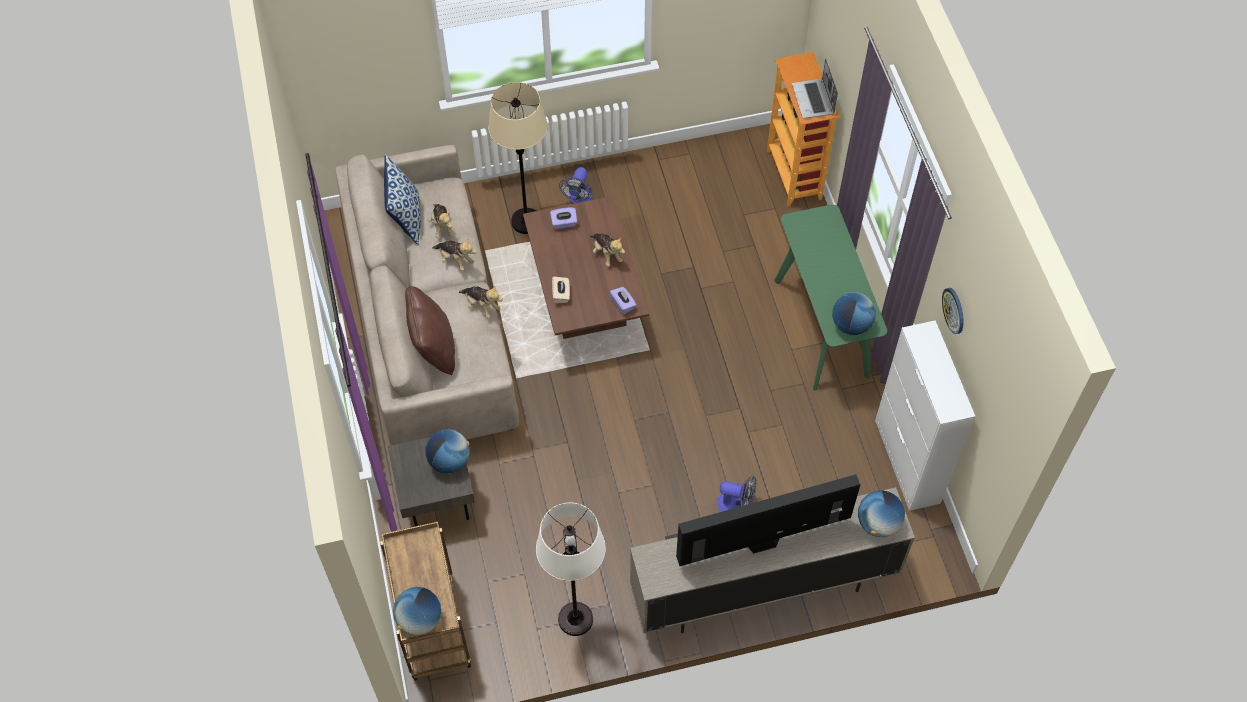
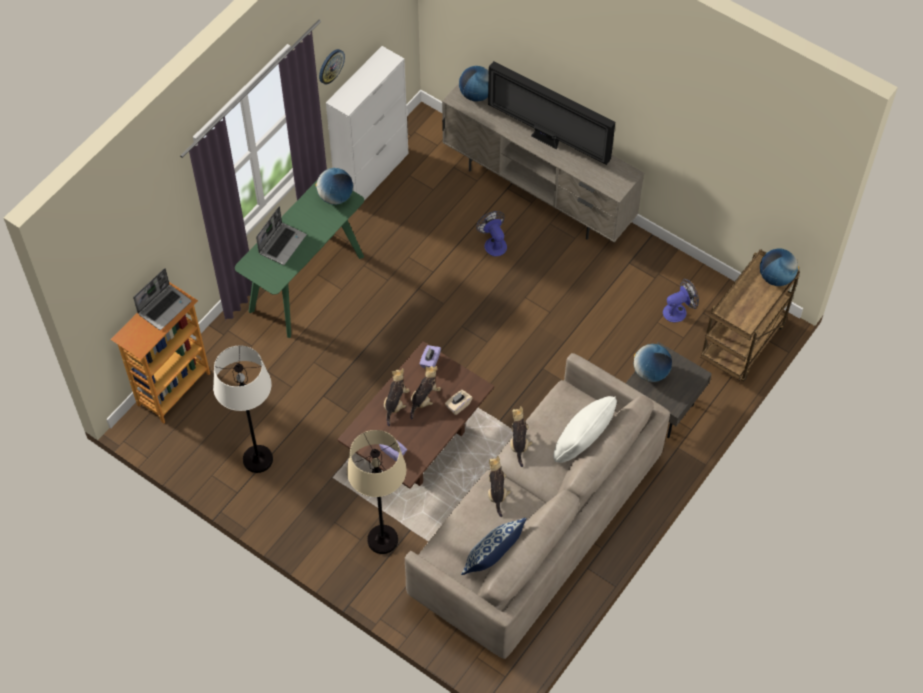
camera: 130 degrees left, 0 degrees up
(434, 349) = (582, 445): brown pillow -> white pillow
(442, 226) = (476, 527): plush toy -> plush toy (424, 399)
(575, 619) = (657, 273): white floor lamp -> white floor lamp (258, 459)
(578, 198) = (326, 520): fan -> fan (678, 311)
(831, 253) = (282, 244): none -> laptop

